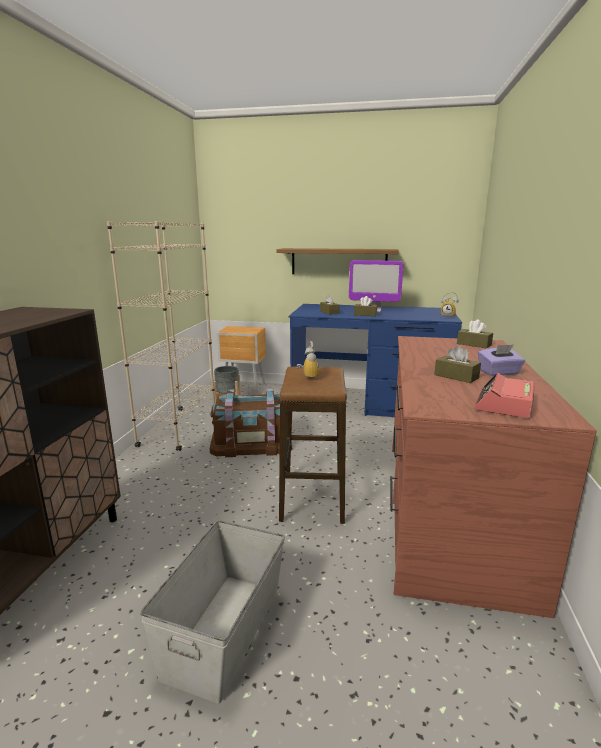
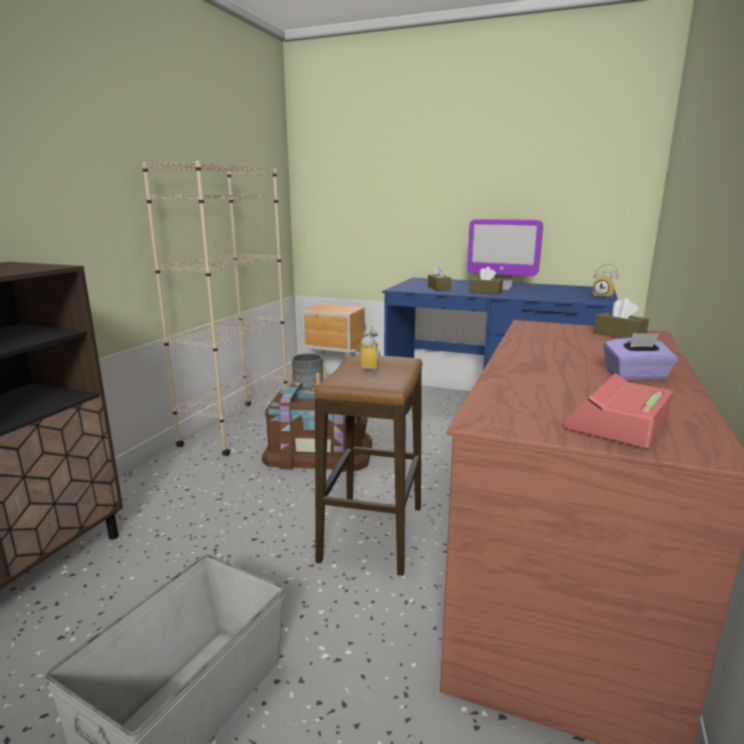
camera: 10 degrees right, 0 degrees up
(338, 261) = (460, 222): shelf -> none
(456, 376) = (564, 378): brown tissue box -> none

